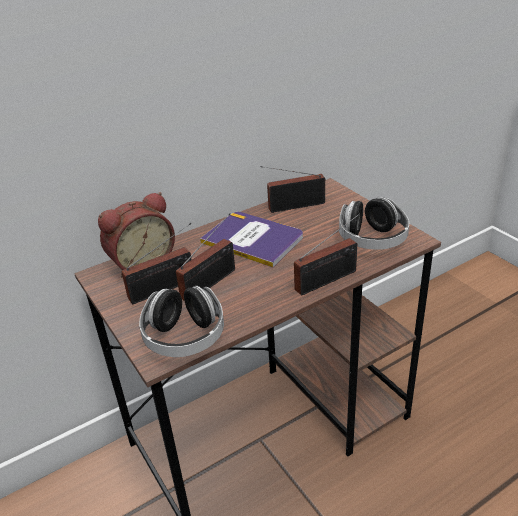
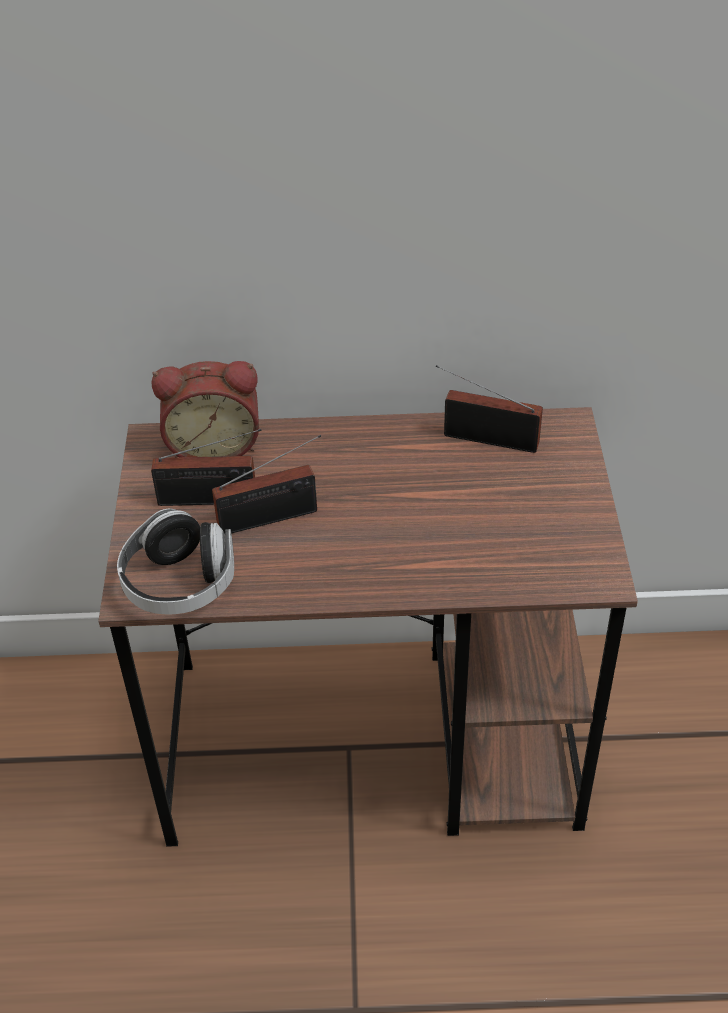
camera: 30 degrees right, 10 degrees up
(253, 239) = (381, 472): book -> none
(329, 279) = (421, 586): radio -> none
(372, 240) = (540, 550): headphones -> none

